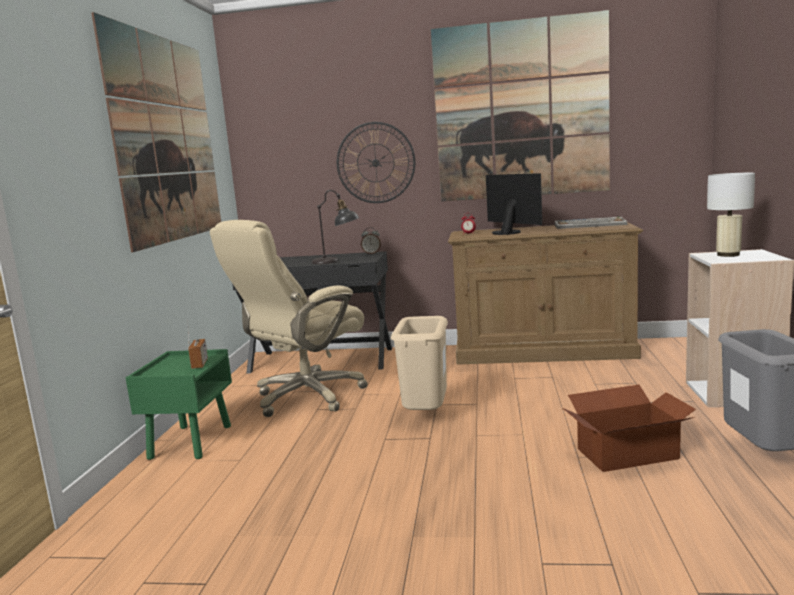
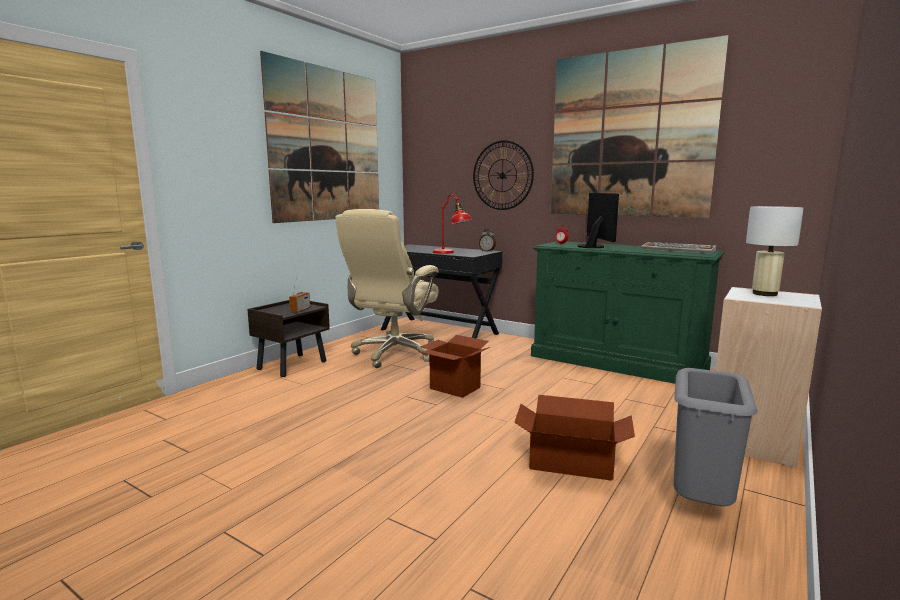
camera: 25 degrees right, 0 degrees up
(191, 441) = (292, 365): green nightstand -> brown nightstand
(304, 398) = (393, 355): beige office chair -> beige office chair turned 45 degrees counterclockwise
(336, 261) = (451, 253): grey table lamp -> red table lamp
(425, 416) = (454, 388): beige trash can -> cardboard box
(544, 352) = (617, 363): brown cabinet -> green cabinet

